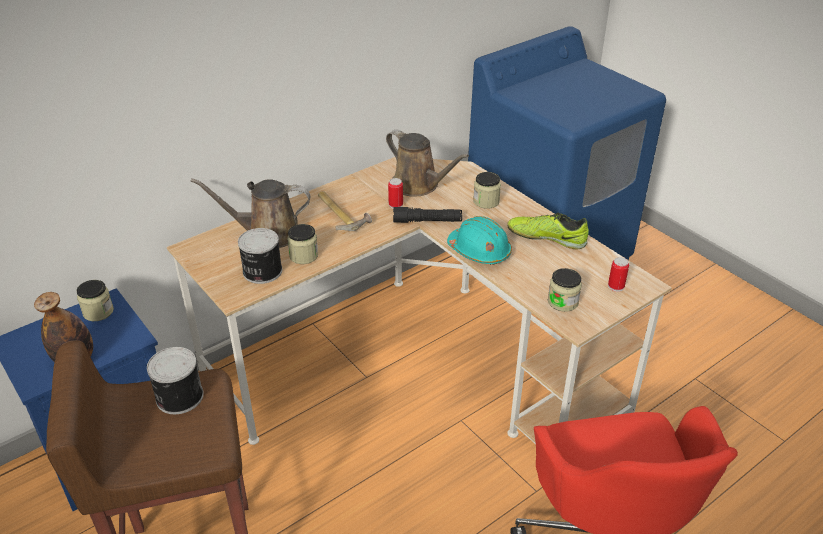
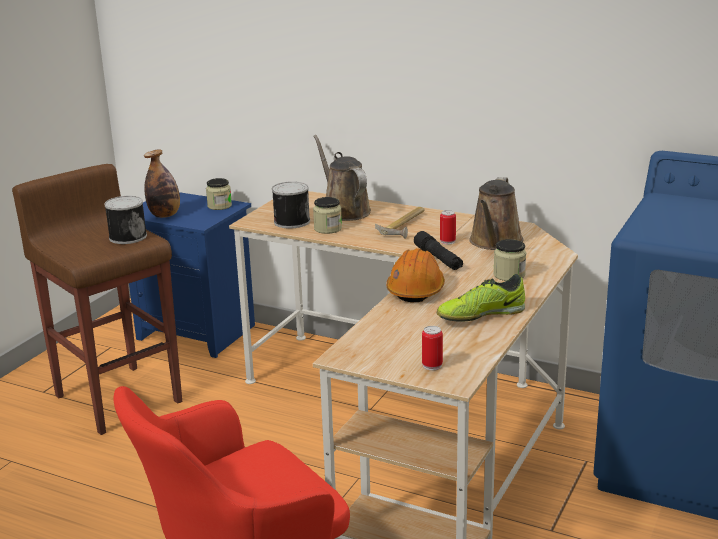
camera: 65 degrees right, 15 degrees down
(479, 251) = (416, 290): turquoise hard hat -> orange hard hat
(546, 237) = (480, 315): shoe -> shoe turned 105 degrees counterclockwise
(563, 302) = (374, 343): jar -> none

